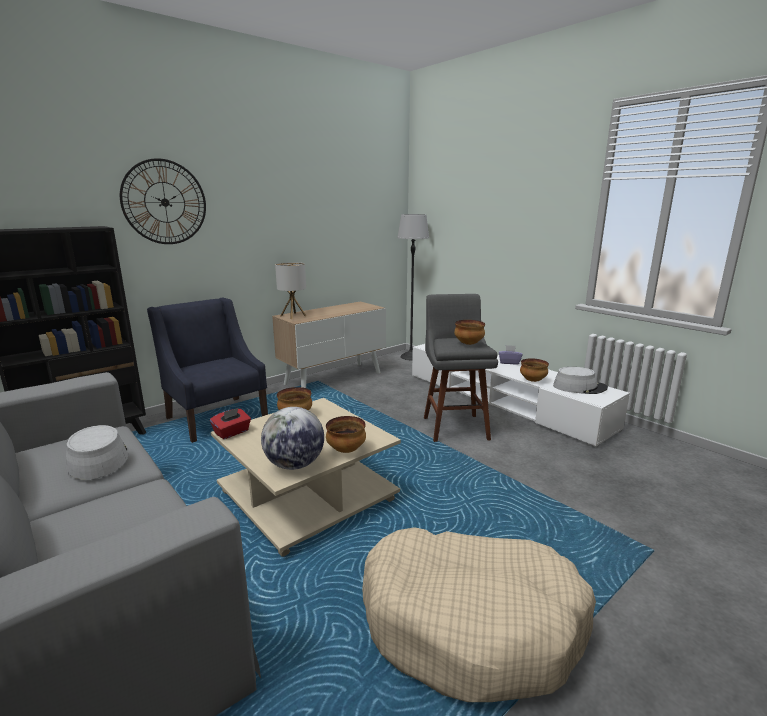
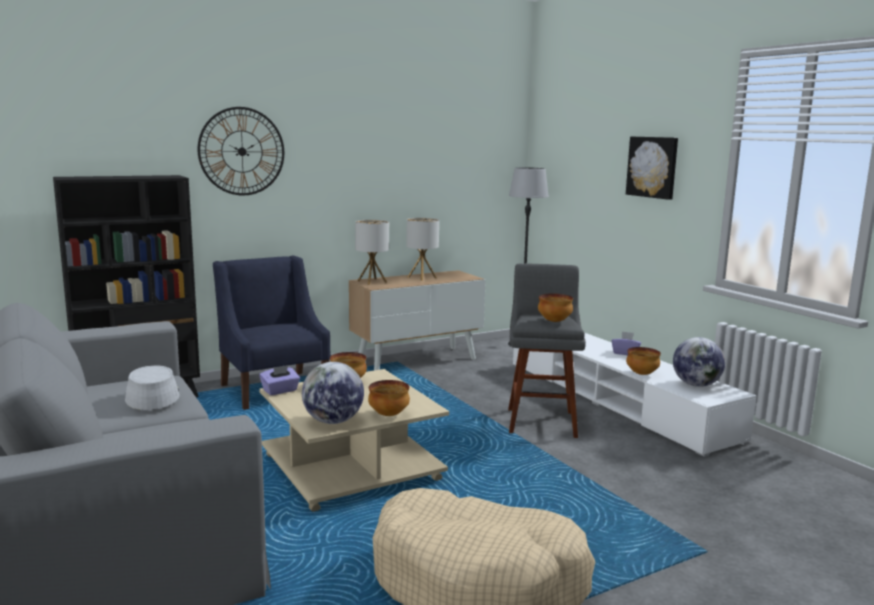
camera: 10 degrees right, 5 degrees down
(232, 432) = (280, 391): red tissue box -> purple tissue box
(333, 309) = (421, 277): none -> table lamp
(526, 208) = (653, 167): none -> picture
(579, 387) = (696, 385): grey hat -> globe

